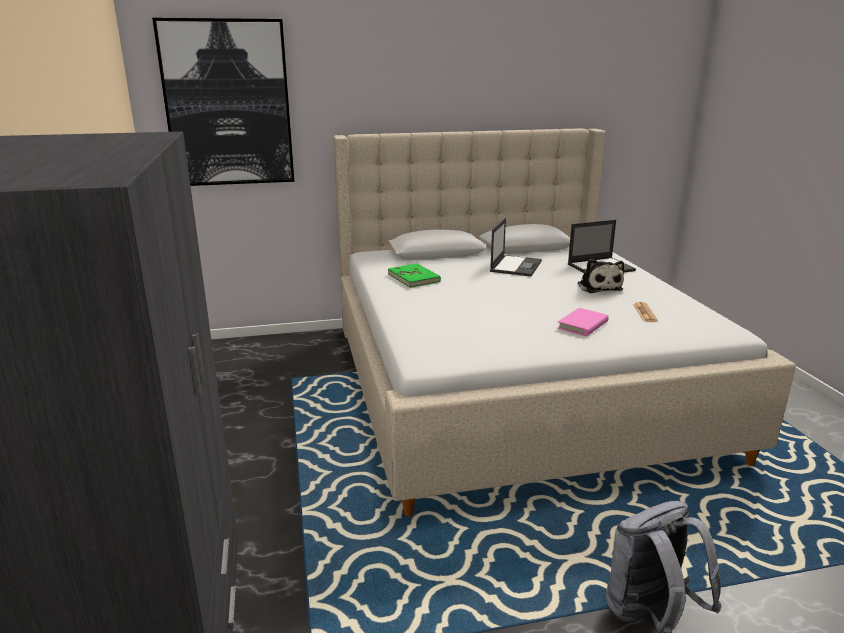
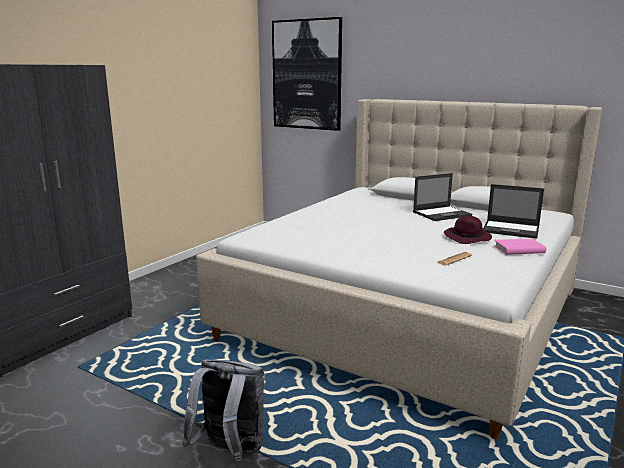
camera: 45 degrees right, 5 degrees down
(414, 278) = (353, 204): green book -> none
(582, 325) = (383, 251): pink book -> pink book (519, 249)
(598, 287) = (468, 238): plush toy -> purple hat

